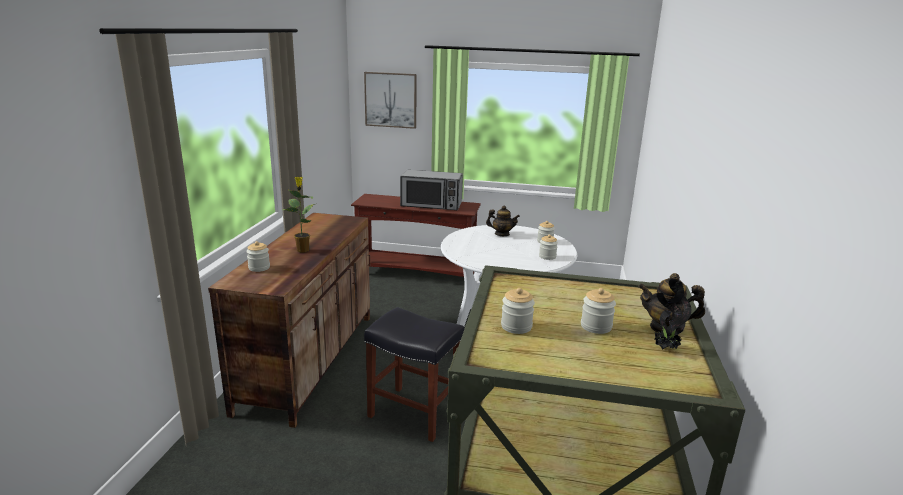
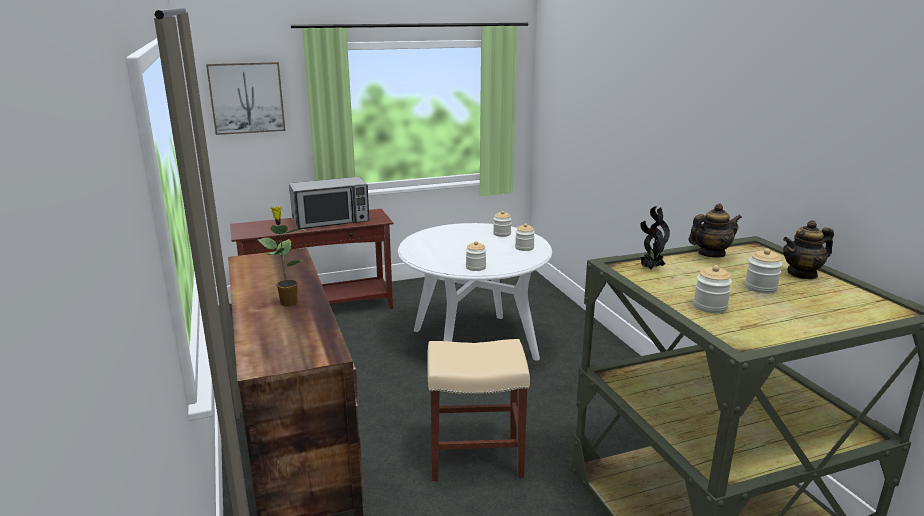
camera: 30 degrees left, 0 degrees up
(259, 268) = (267, 338): jar -> jar (475, 267)
(415, 413) = (477, 456): black stool -> beige stool
(502, 234) = (452, 236): teapot -> teapot (711, 254)
(664, 348) = (829, 289): potted plant -> potted plant (650, 268)

